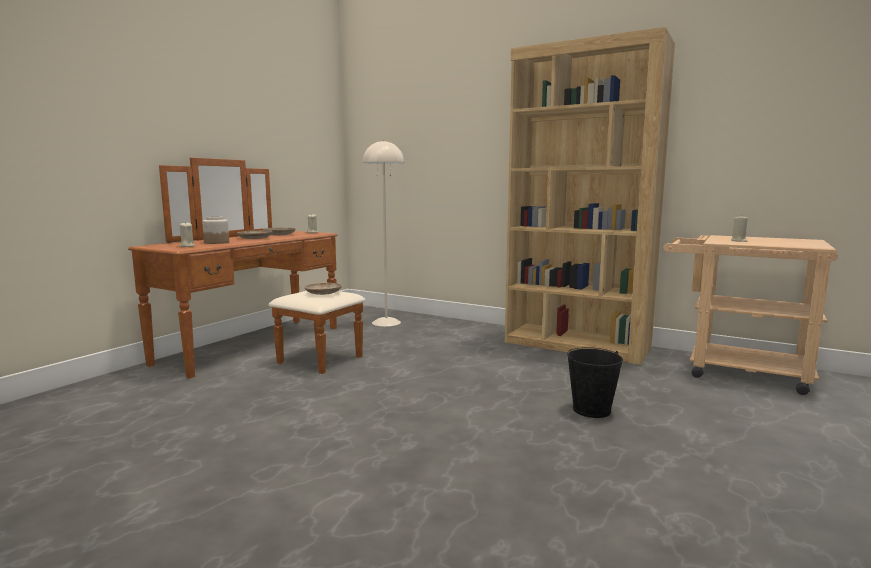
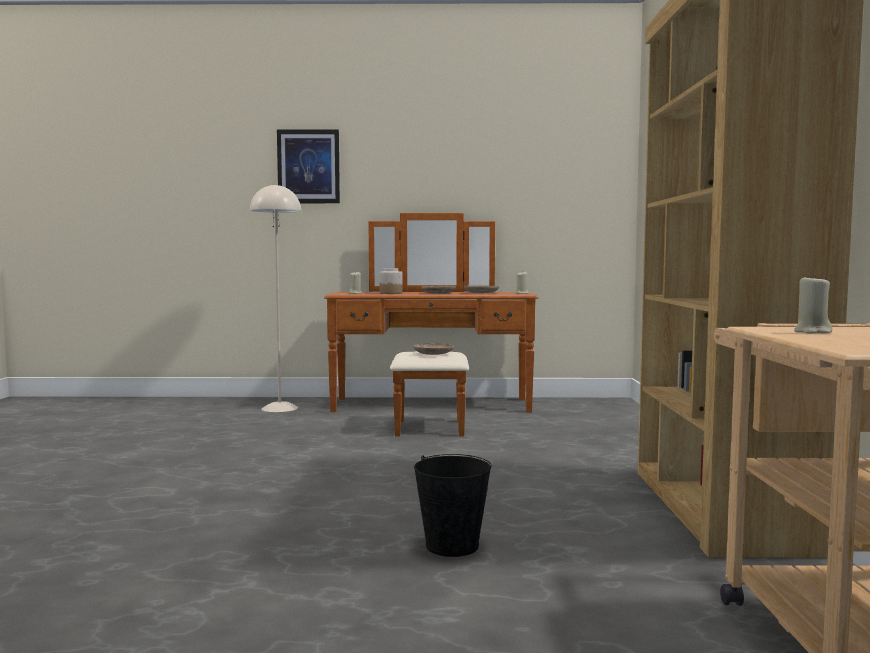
camera: 60 degrees right, 5 degrees down
(72, 92) = (308, 166): none -> picture
(386, 322) = (594, 421): beige floor lamp -> beige floor lamp (280, 408)

